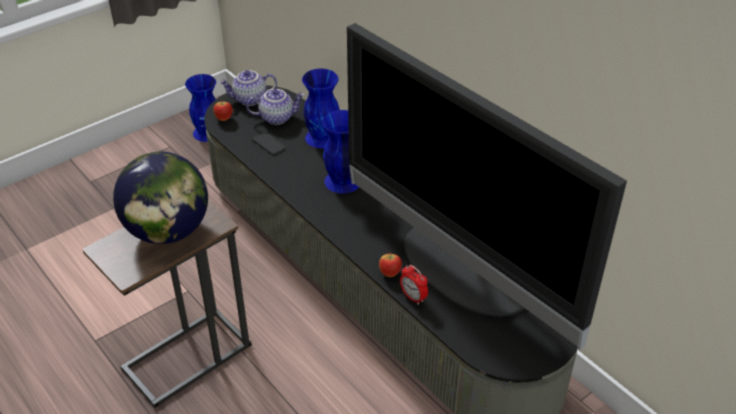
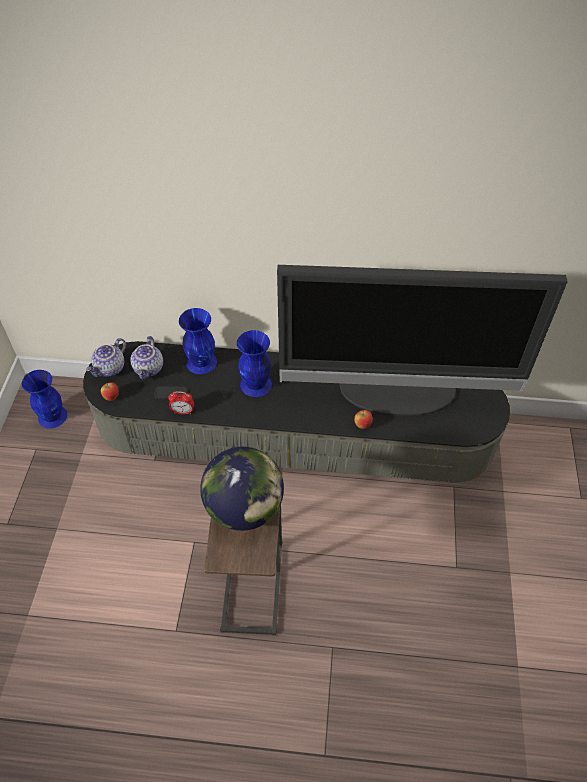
camera: 45 degrees left, 10 degrees up
(277, 117) = (149, 369): teapot -> teapot turned 150 degrees clockwise
(413, 297) = (393, 430): alarm clock -> alarm clock (183, 411)

